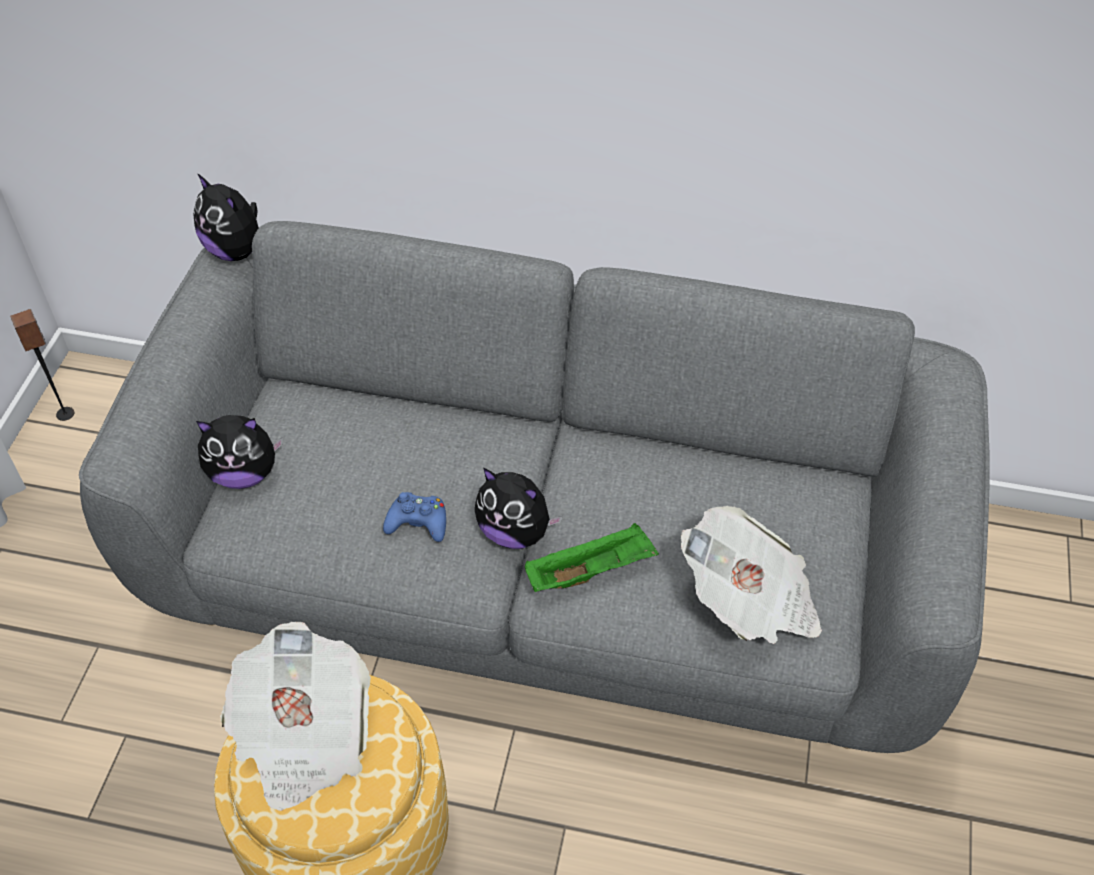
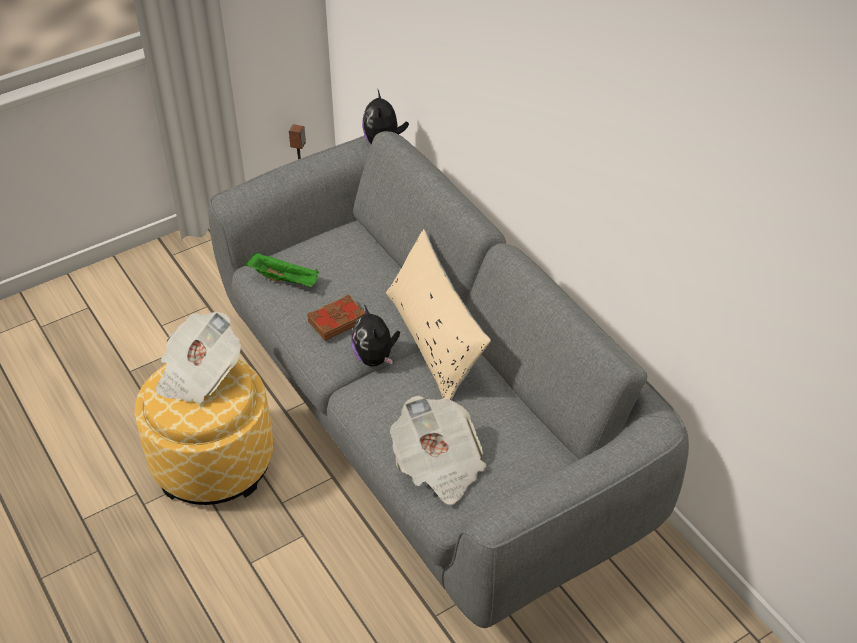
camera: 45 degrees right, 5 degrees down
(244, 473) = (294, 250): plush toy -> none
(418, 522) = (336, 321): blue game controller -> brown book
(559, 459) = (434, 341): none -> beige pillow
(591, 571) = (384, 397): green tray -> green tray (285, 279)

